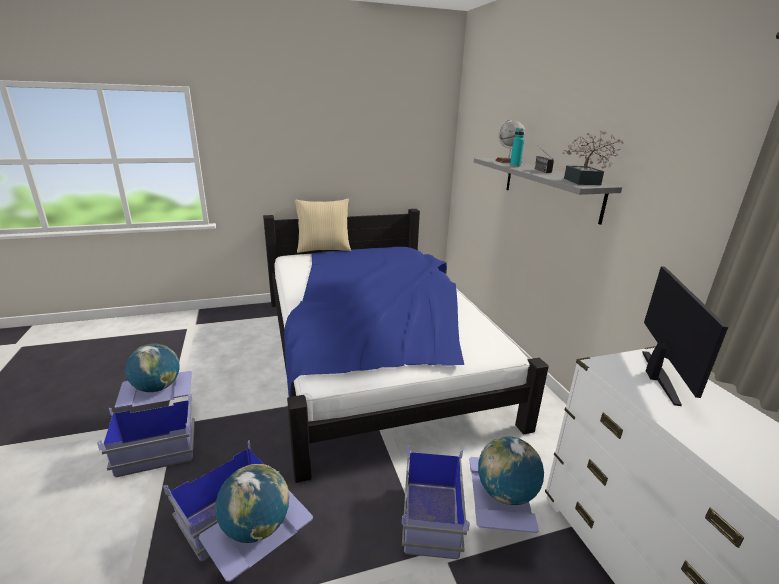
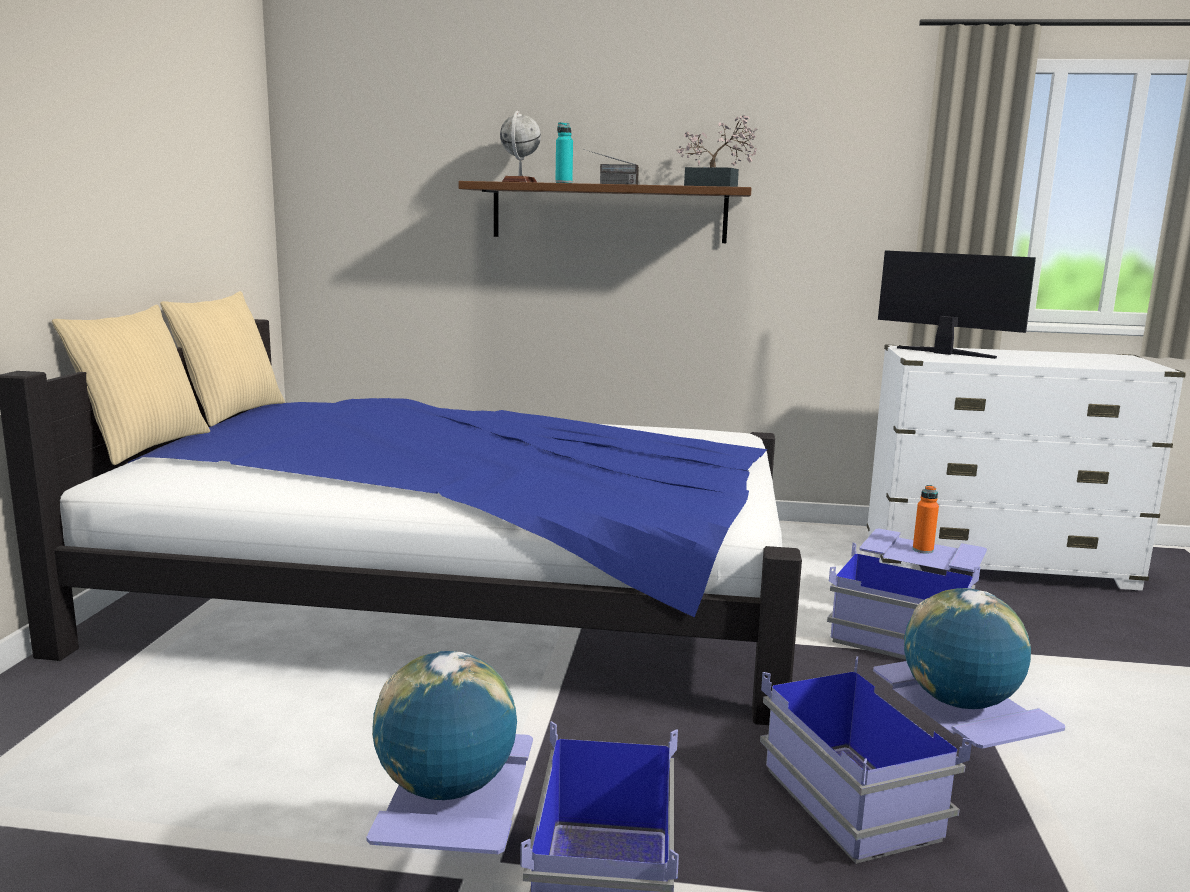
camera: 65 degrees left, 10 degrees down
(379, 246) = (230, 413): none -> beige pillow
(506, 493) = (923, 550): globe -> orange bottle
(550, 187) = (609, 213): grey shelf -> brown shelf

